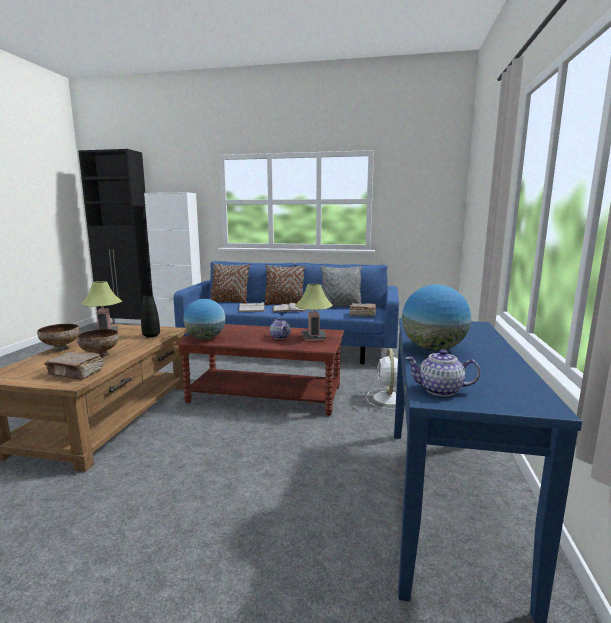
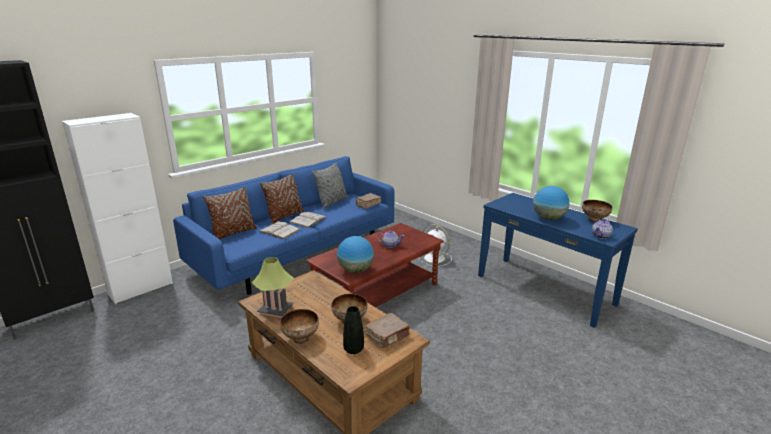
camera: 55 degrees left, 10 degrees up
(151, 335) = (316, 290): black vase -> black vase (353, 349)
(313, 337) = (405, 236): table lamp -> none
(514, 377) = (594, 220): none -> bowl

